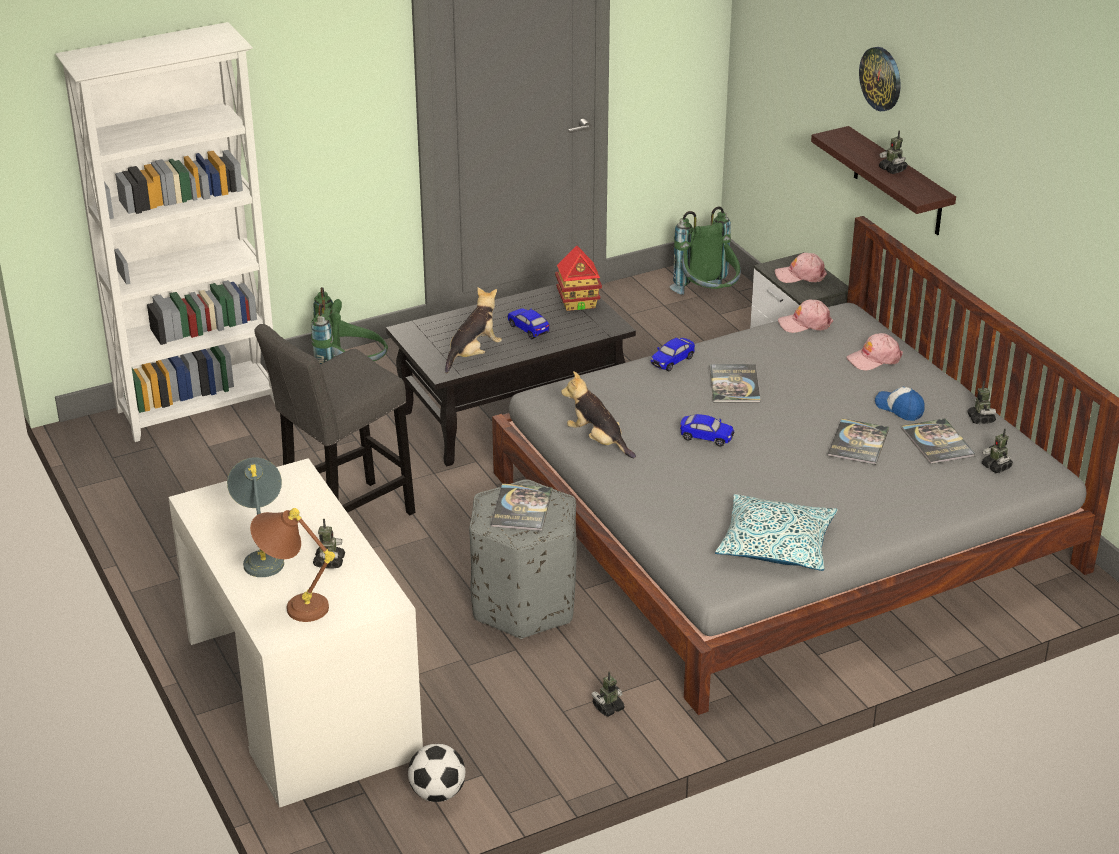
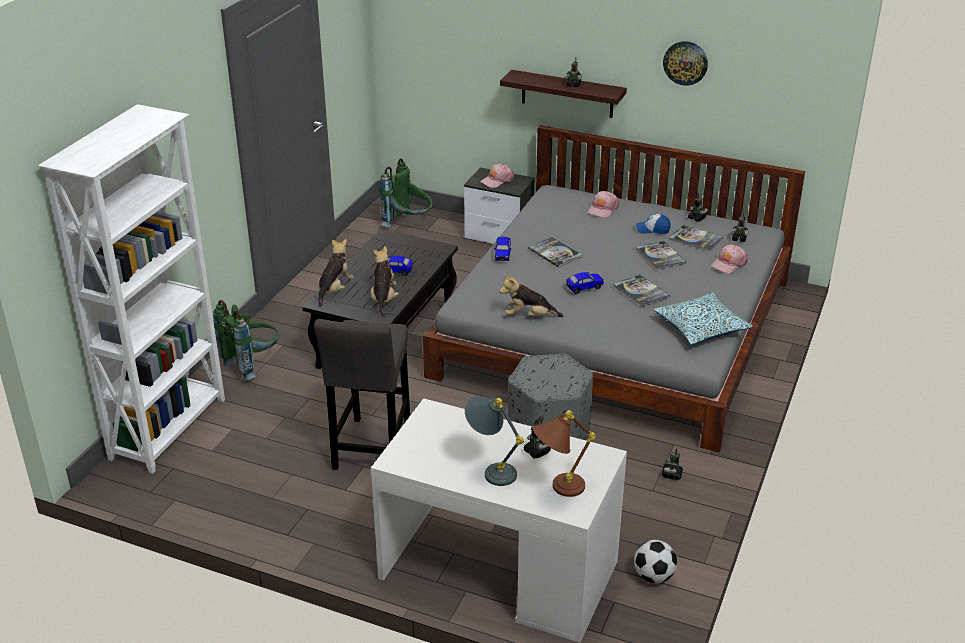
camera: 40 degrees left, 0 degrees up
(440, 323) = (334, 290): none -> plush toy
(521, 508) = (549, 373): book -> book (641, 291)
(578, 302) = (401, 243): toy house -> none
(805, 323) = (541, 205): pink cap -> pink cap (728, 264)
(881, 78) = (541, 29): wall clock -> wall clock (685, 63)

